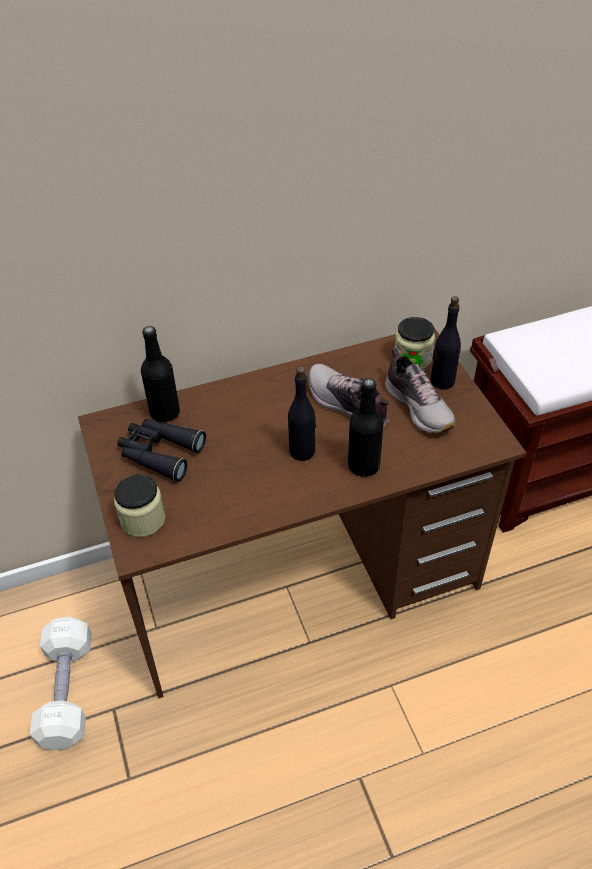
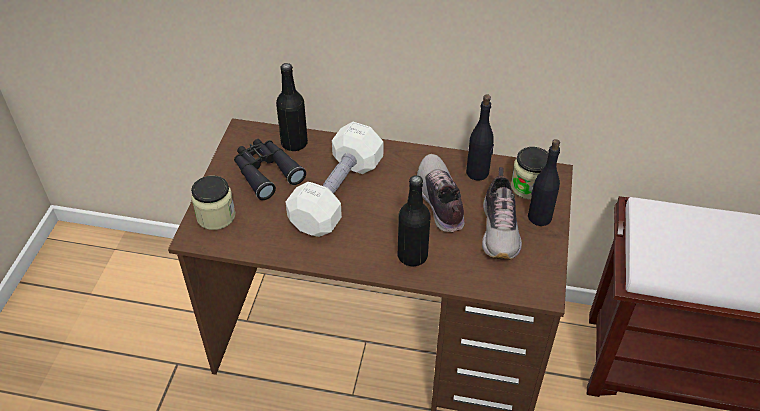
camera: 30 degrees right, 0 degrees up
(67, 691) = (155, 333): white dumbbell -> white dumbbell (337, 194)
(302, 451) = (373, 221): black bottle -> black bottle (477, 172)

